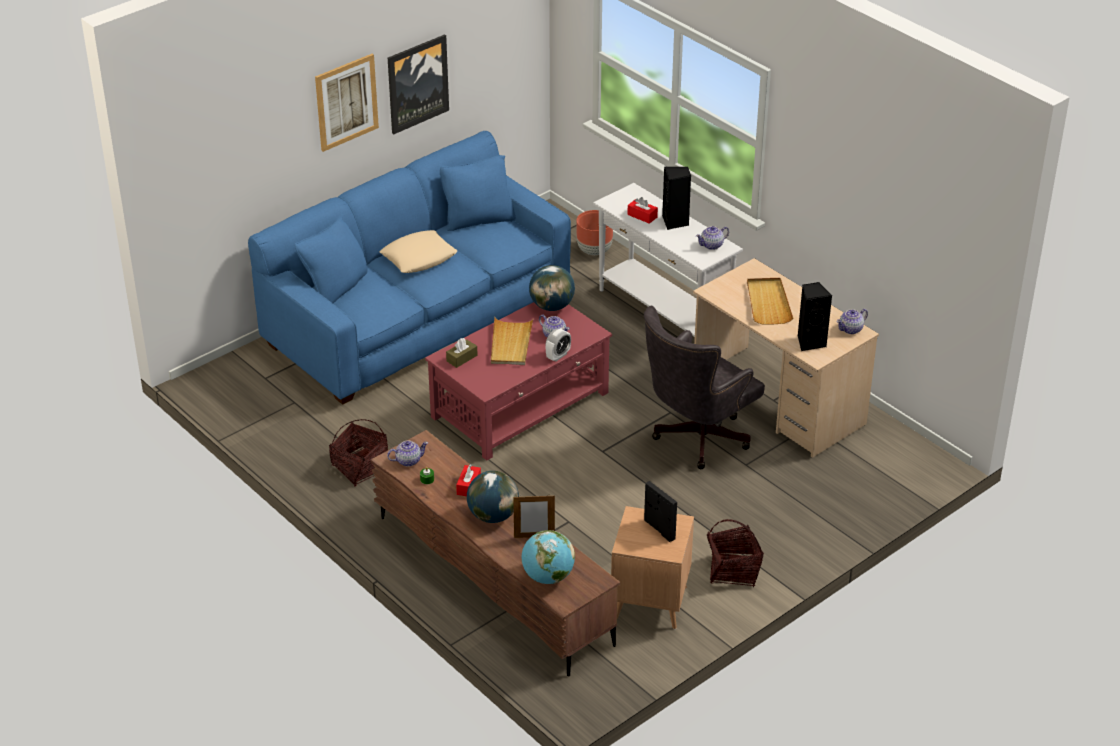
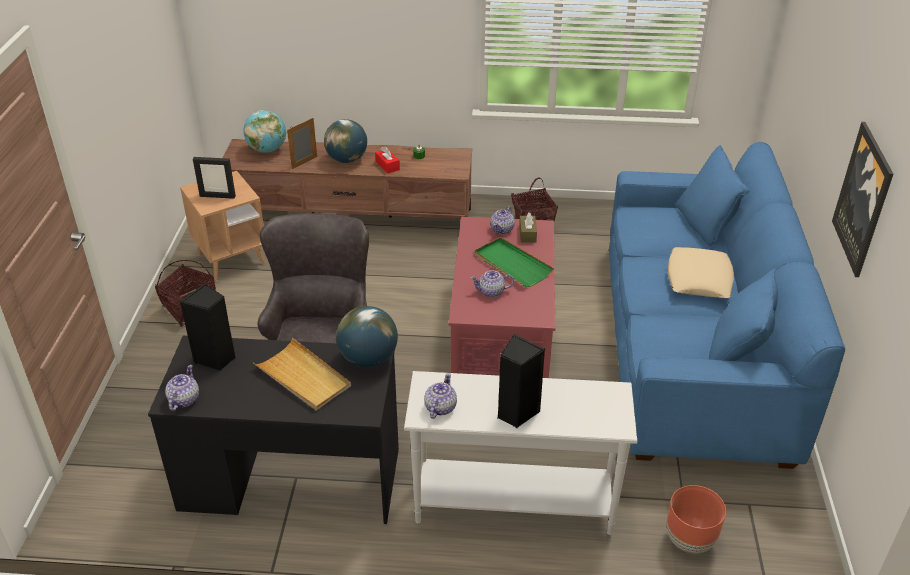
camera: 135 degrees right, 0 degrees up
(346, 102) = (839, 125): picture -> none
(408, 461) = (448, 158): teapot -> teapot (502, 229)
(510, 344) = (512, 265): beige tray -> green tray
(551, 306) = (534, 315): globe -> globe (369, 359)
(558, 356) = (462, 277): alarm clock -> none
(642, 216) = (559, 397): red tissue box -> none
(778, 401) = (290, 479): beige desk -> black desk

